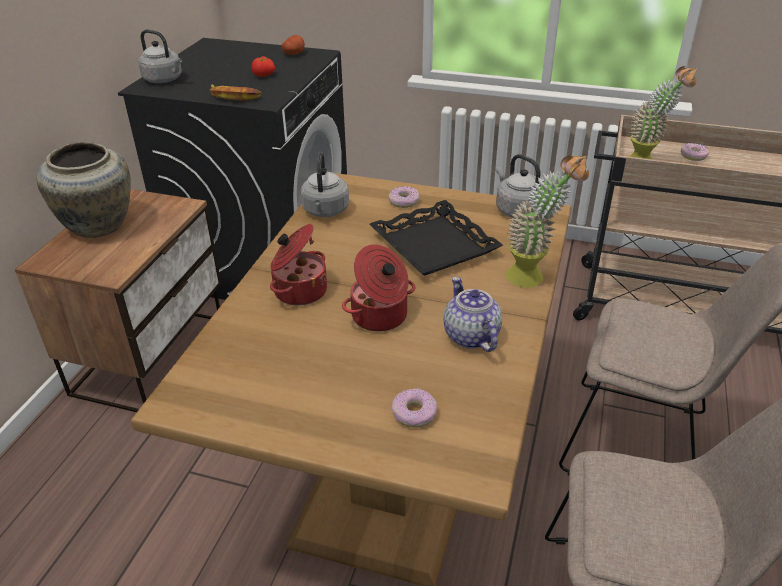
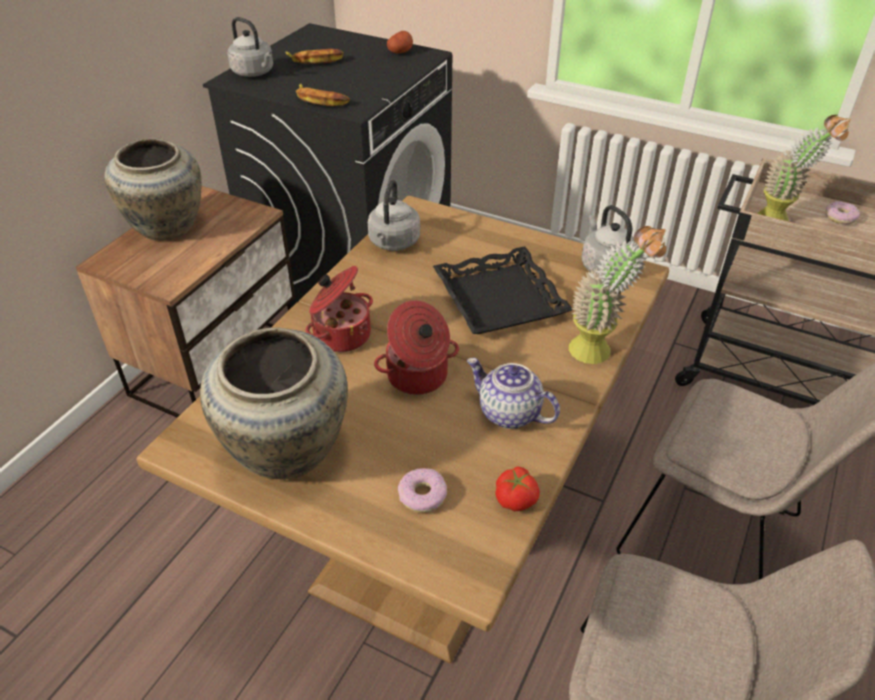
camera: 10 degrees right, 5 degrees up
(218, 66) = (315, 60): none -> banana
(264, 75) = (360, 76): tomato -> tomato (516, 498)
(276, 396) = (285, 453): none -> beige vase
(404, 201) = (482, 241): donut -> none
(470, 336) = (508, 413): teapot -> teapot turned 45 degrees counterclockwise

